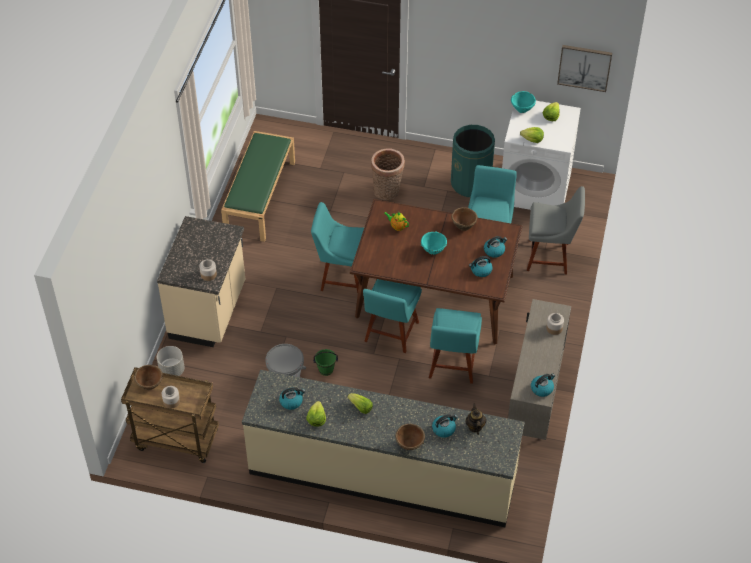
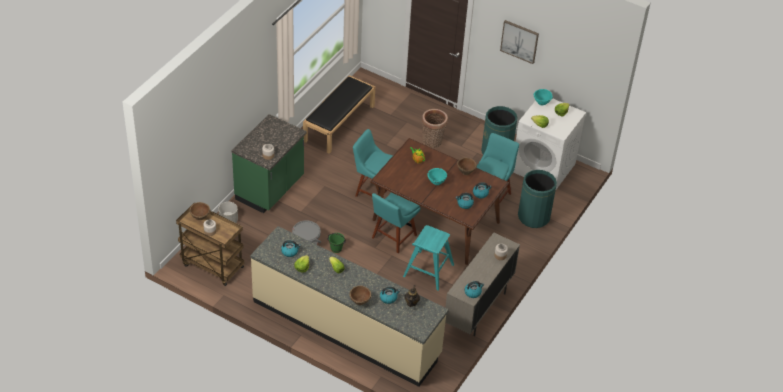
camera: 15 degrees right, 5 degrees down
(209, 312) = (270, 189): beige counter -> green counter
(260, 196) = (339, 123): green bench -> black bench
(452, 366) = (428, 271): turquoise chair -> turquoise stool
(550, 257) = (533, 217): grey chair -> green trash can
(584, 67) = (592, 80): picture -> picture (519, 41)

